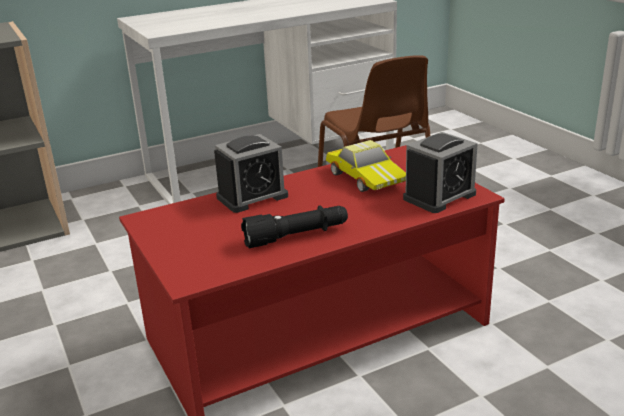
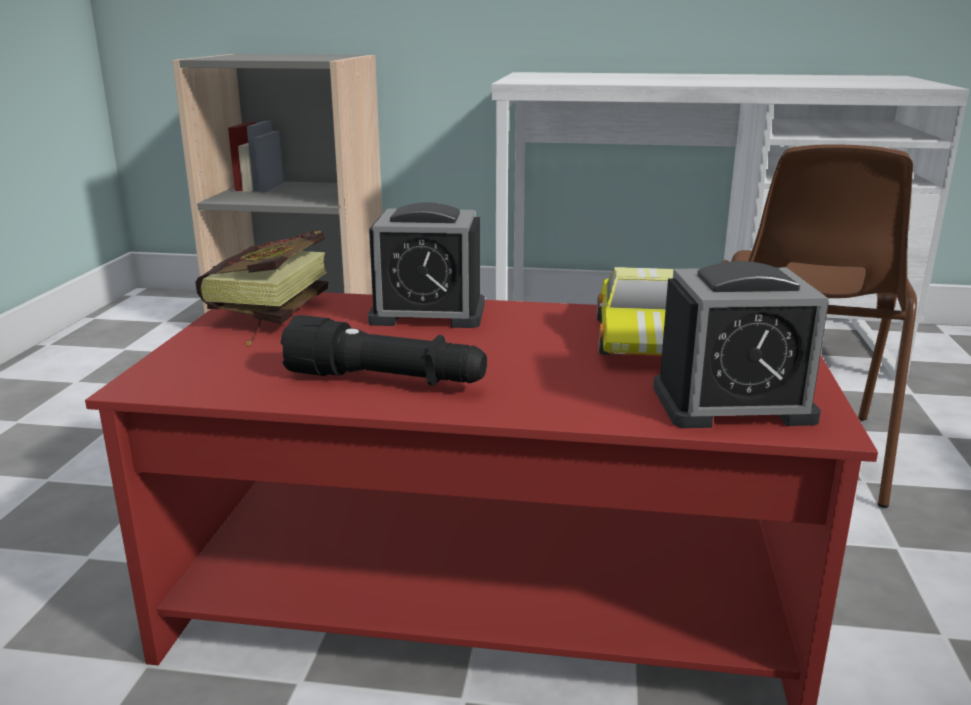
camera: 35 degrees right, 5 degrees down
(173, 228) = (263, 318): none -> book

